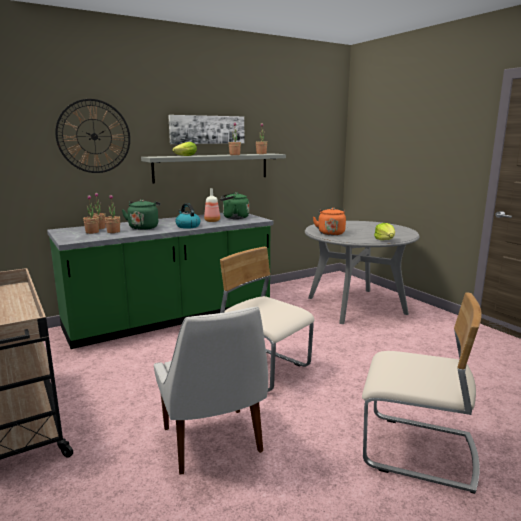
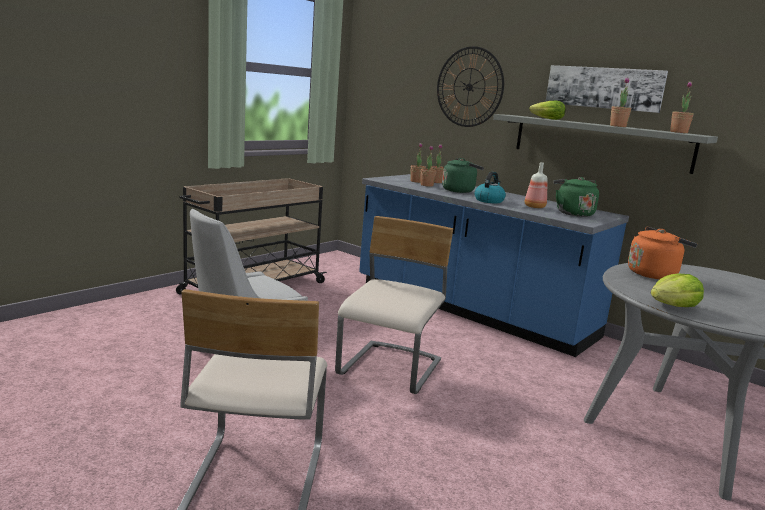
camera: 70 degrees right, 0 degrees up
(171, 318) = (471, 309): green counter -> blue counter

